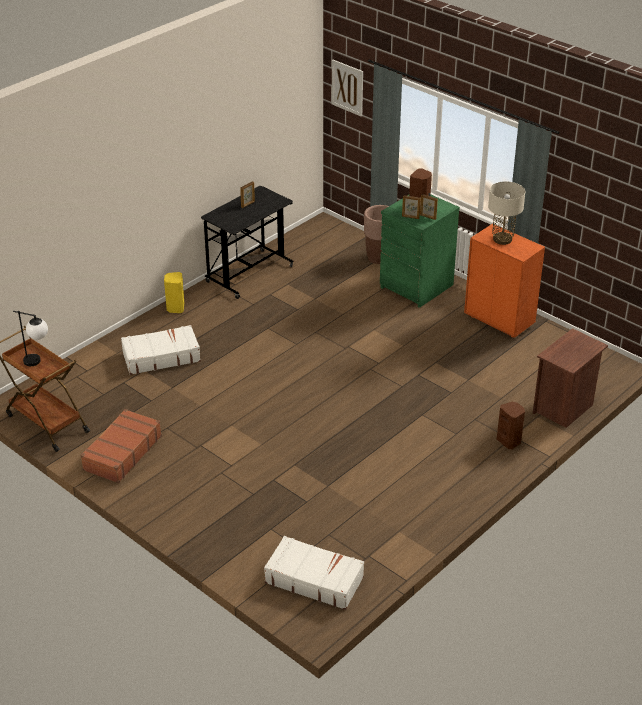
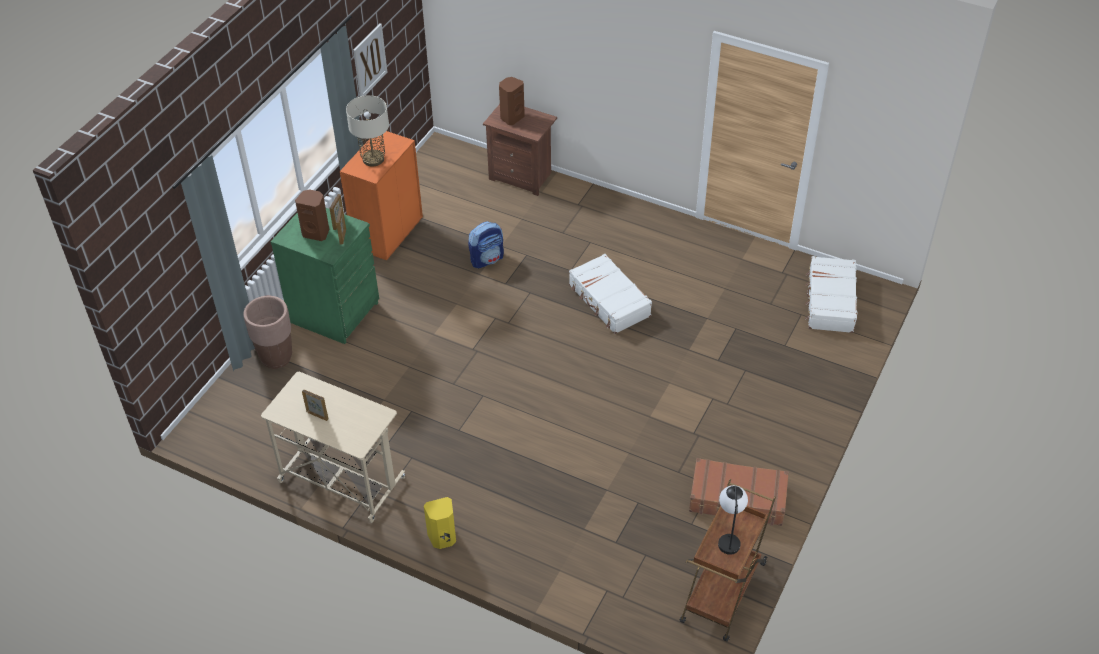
camera: 105 degrees left, 10 degrees up
(161, 357) = (552, 520): white suitcase -> white suitcase (609, 301)
(249, 274) = (341, 480): black desk -> beige desk
(347, 87) = (144, 261): picture -> picture (369, 61)
(452, 369) = (487, 259): none -> backpack
(509, 441) = (586, 206): brown speaker -> brown speaker (511, 117)

